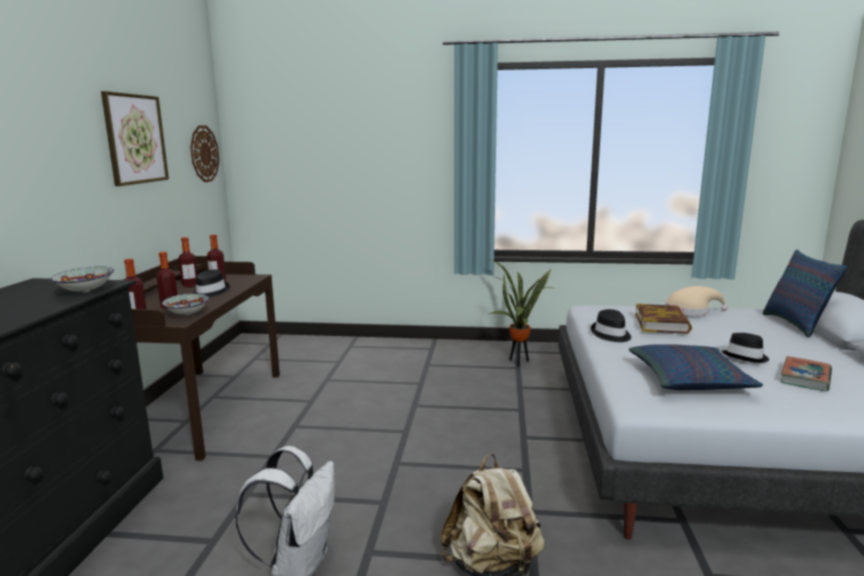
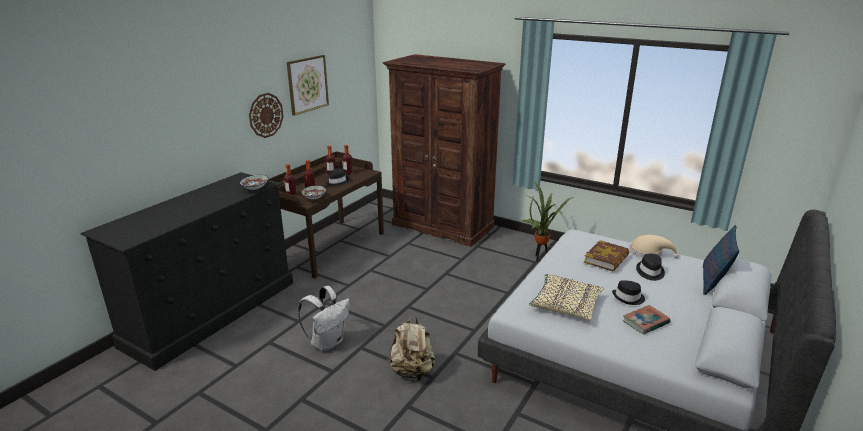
camera: 25 degrees right, 10 degrees up
(204, 153) = (359, 81): wall clock -> wall clock (266, 115)
(359, 351) = (442, 226): none -> brown wardrobe
(611, 334) = (561, 259): black hat -> black hat (650, 272)
(689, 380) = (565, 304): blue pillow -> beige pillow

